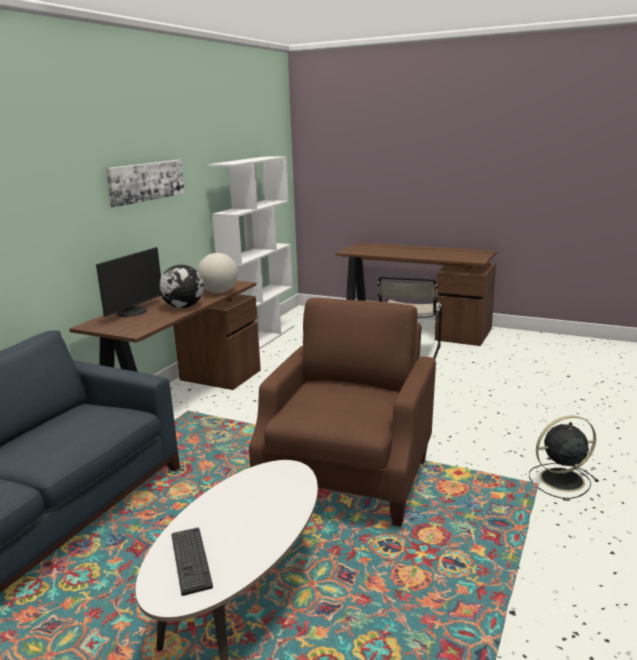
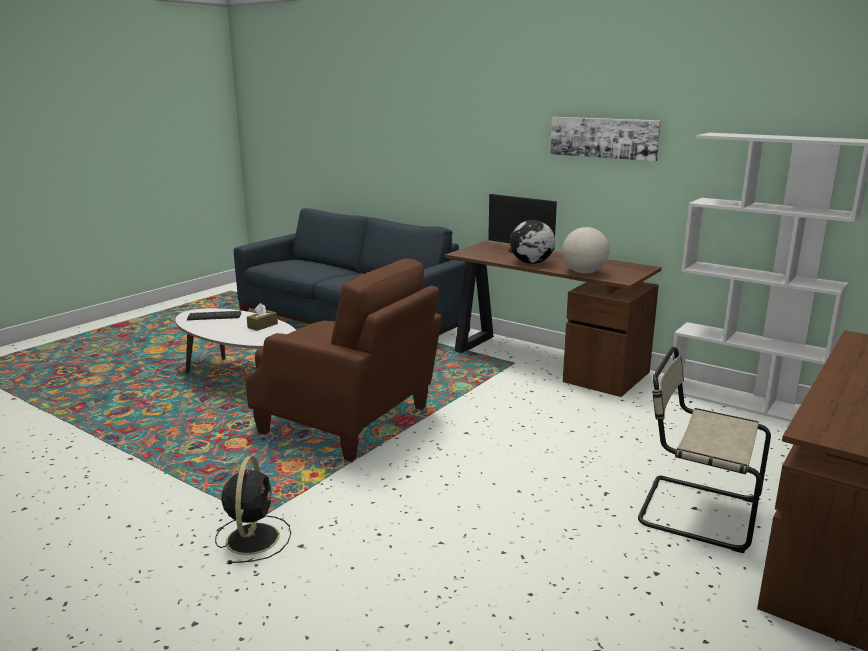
camera: 100 degrees right, 0 degrees up
(237, 497) = (262, 325): none -> brown tissue box

